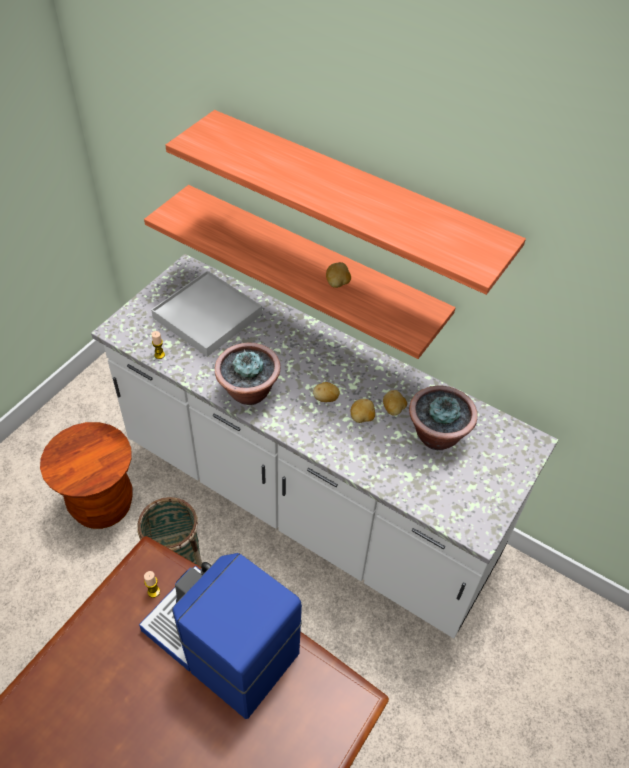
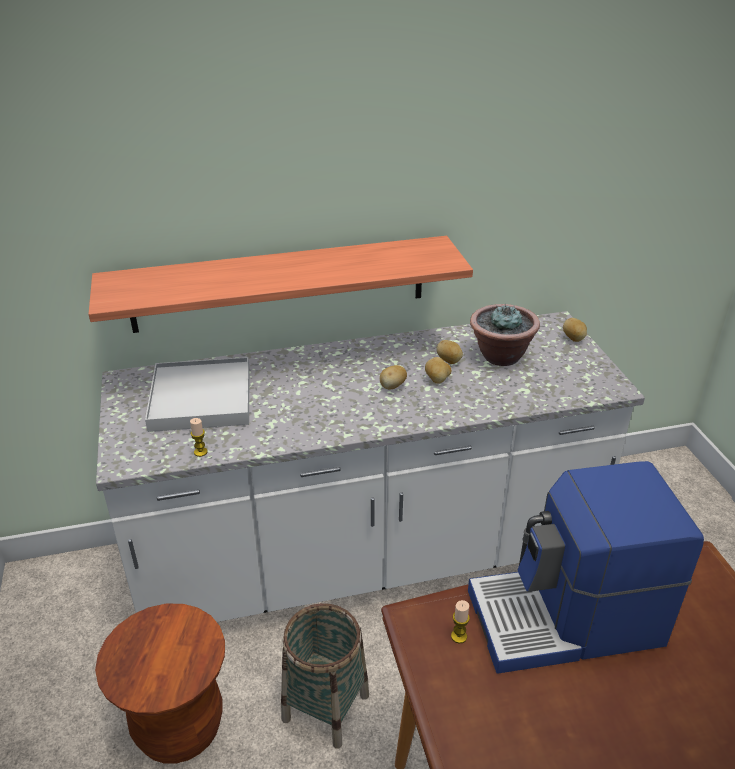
camera: 45 degrees left, 15 degrees down
(248, 392) = (326, 423): potted plant -> none
(337, 283) = (344, 265): potato -> potato (573, 339)
(355, 197) = (322, 170): shelf -> none

